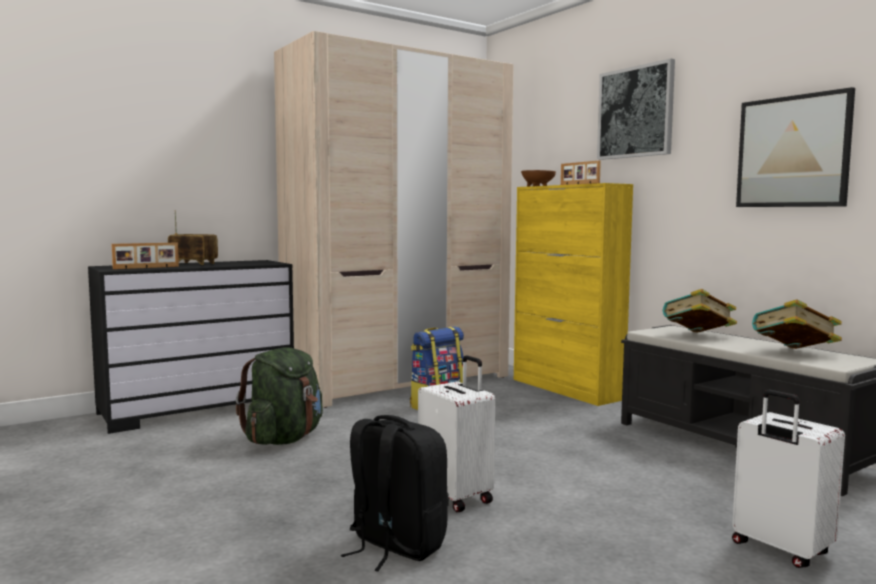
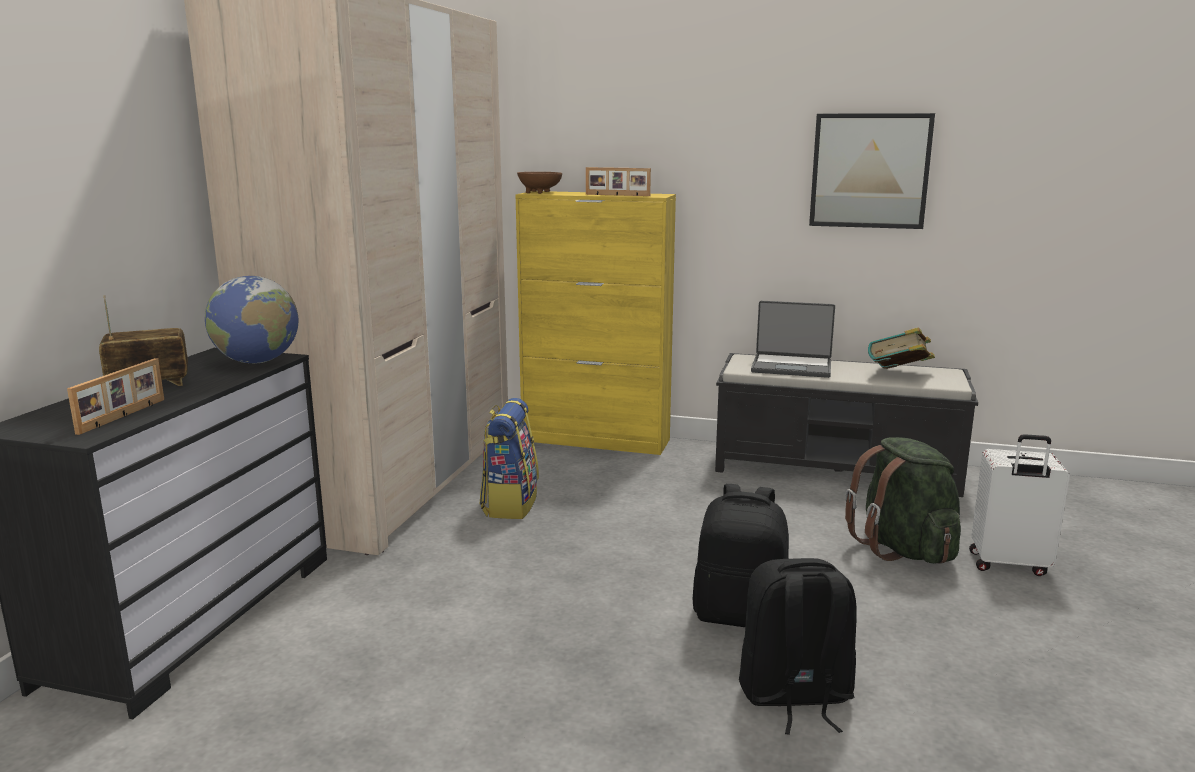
camera: 40 degrees left, 10 degrees up
(261, 263) = (257, 362): none -> globe
(284, 439) = (427, 619): green backpack -> green backpack (903, 549)
(457, 496) = (740, 615): white suitcase -> black backpack
(635, 112) = (673, 106): picture -> none
(697, 336) = (791, 367): book -> laptop

